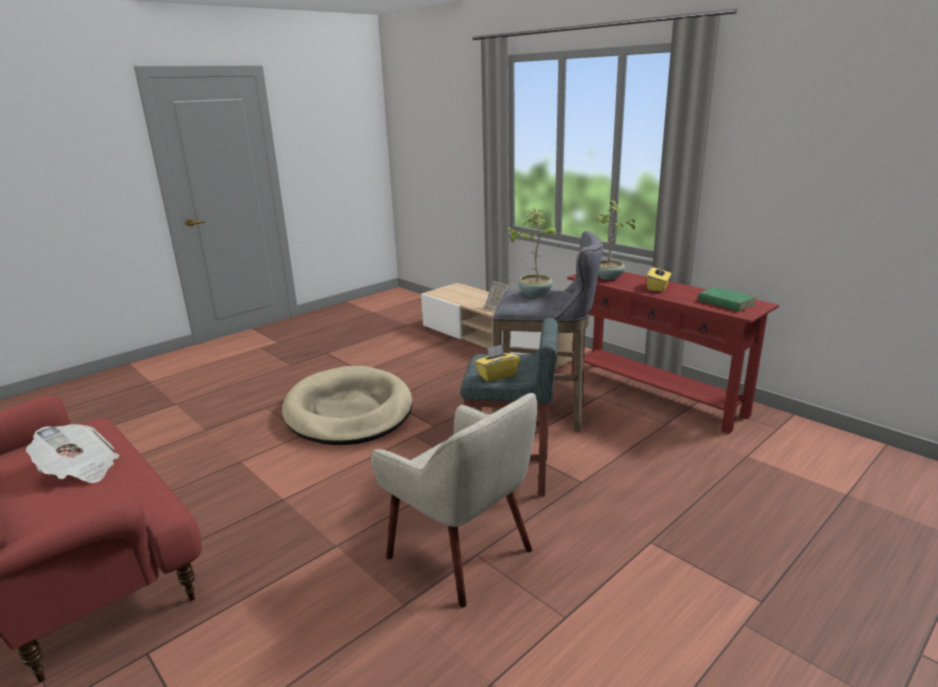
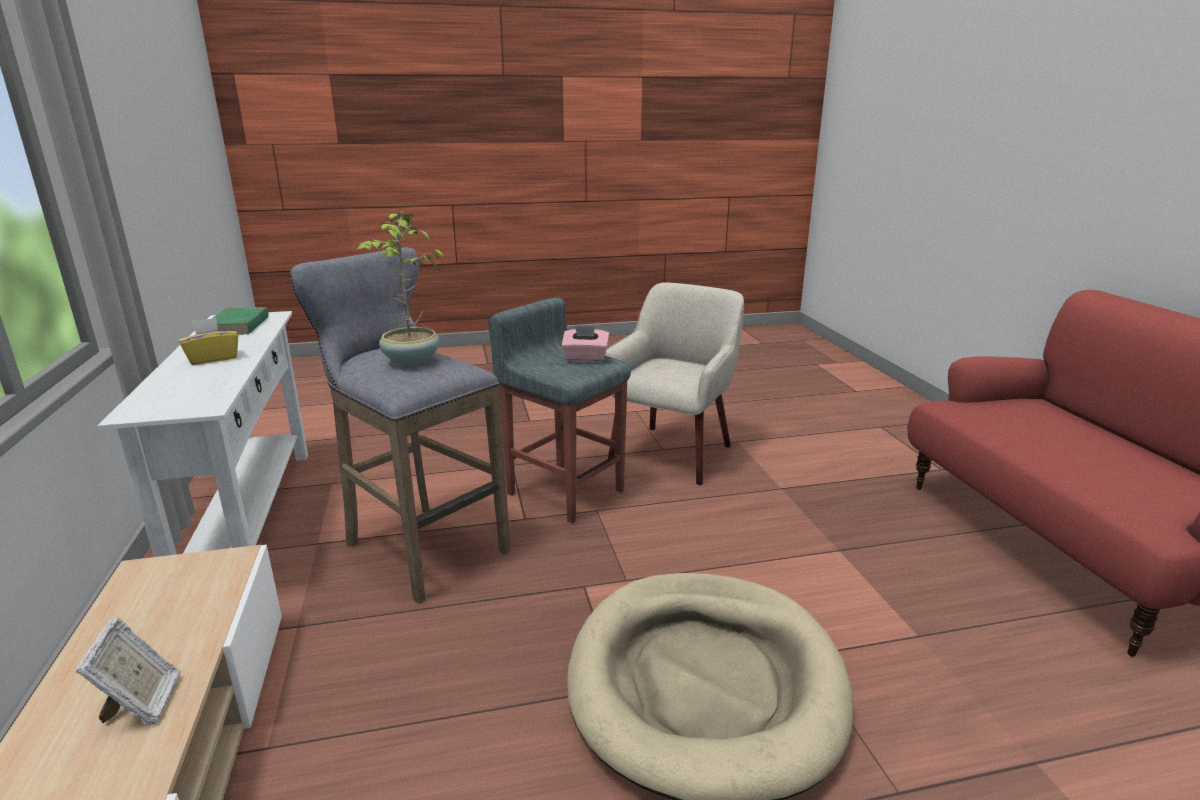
camera: 150 degrees left, 0 degrees up
(79, 470) = (1083, 457): newspaper -> none
(462, 553) = (673, 453): beige armchair -> beige armchair turned 45 degrees clockwise
(497, 375) = (585, 358): yellow tissue box -> pink tissue box
(608, 277) = (188, 392): potted plant -> none
(655, 394) = (250, 519): red console table -> white console table

